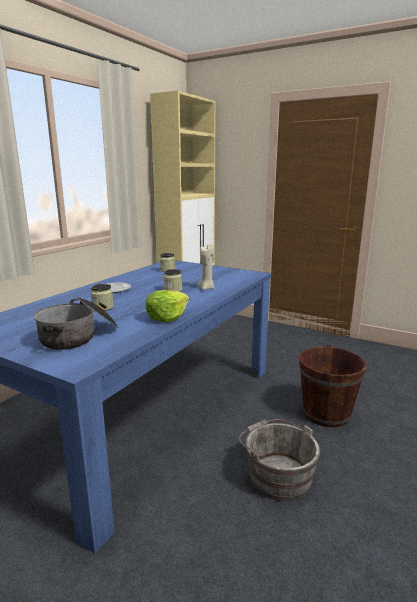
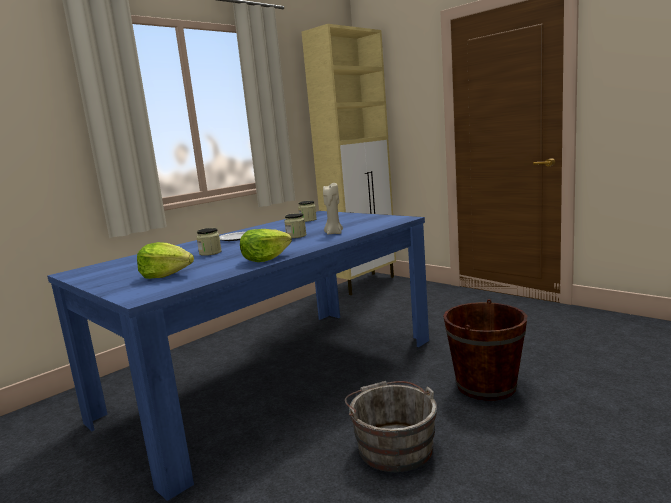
camera: 15 degrees right, 5 degrees down
(79, 336) = (166, 275): cooking pot -> lettuce

